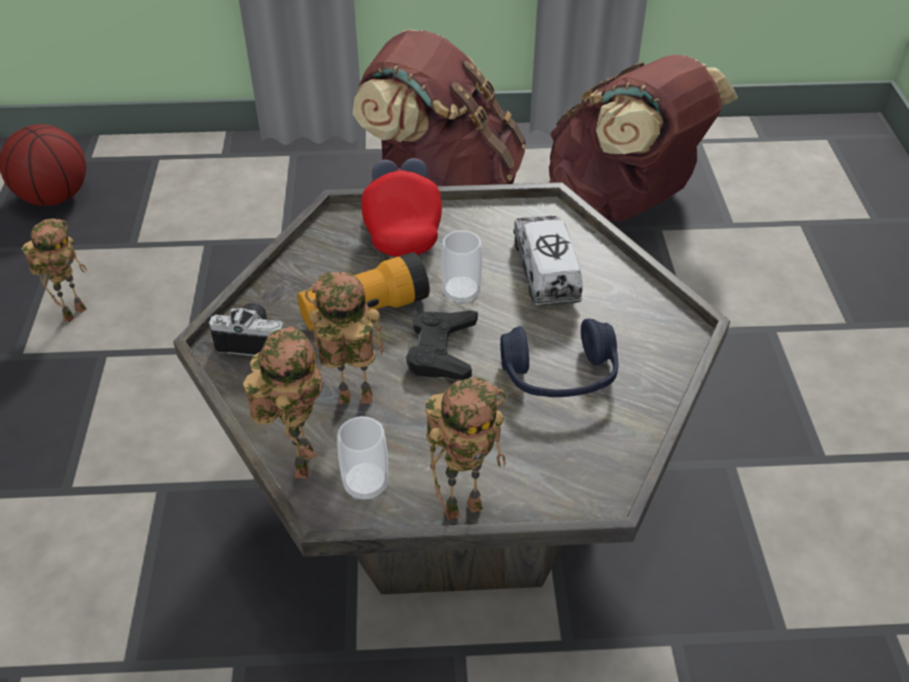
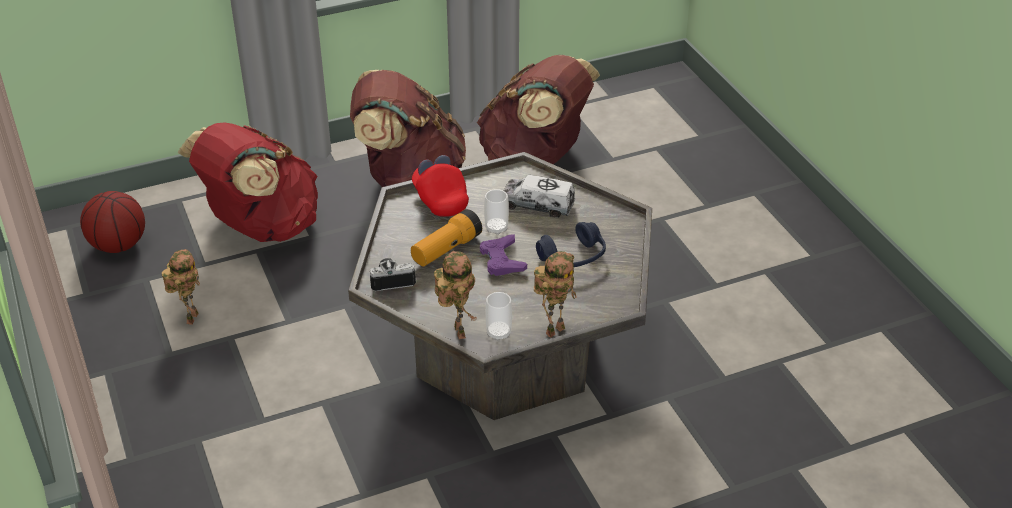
camera: 20 degrees left, 5 degrees down
(229, 213) = (261, 227): none -> red backpack
(352, 402) = (468, 297): toy robot -> none
(442, 350) = (502, 260): black game controller -> purple game controller
(545, 271) = (538, 205): toy truck -> toy truck turned 45 degrees counterclockwise

